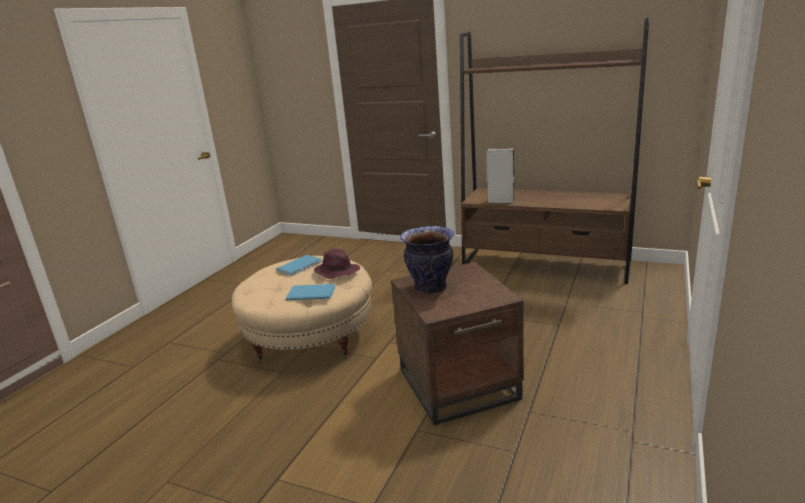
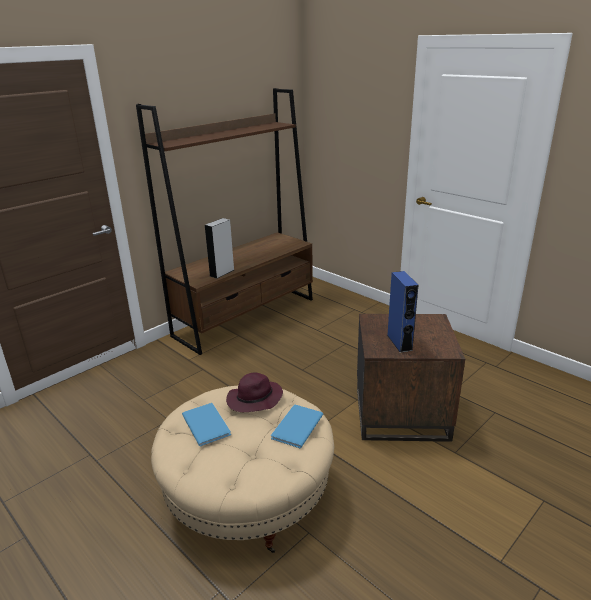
camera: 70 degrees left, 5 degrees up
(431, 288) = (399, 342): vase -> blue speaker

